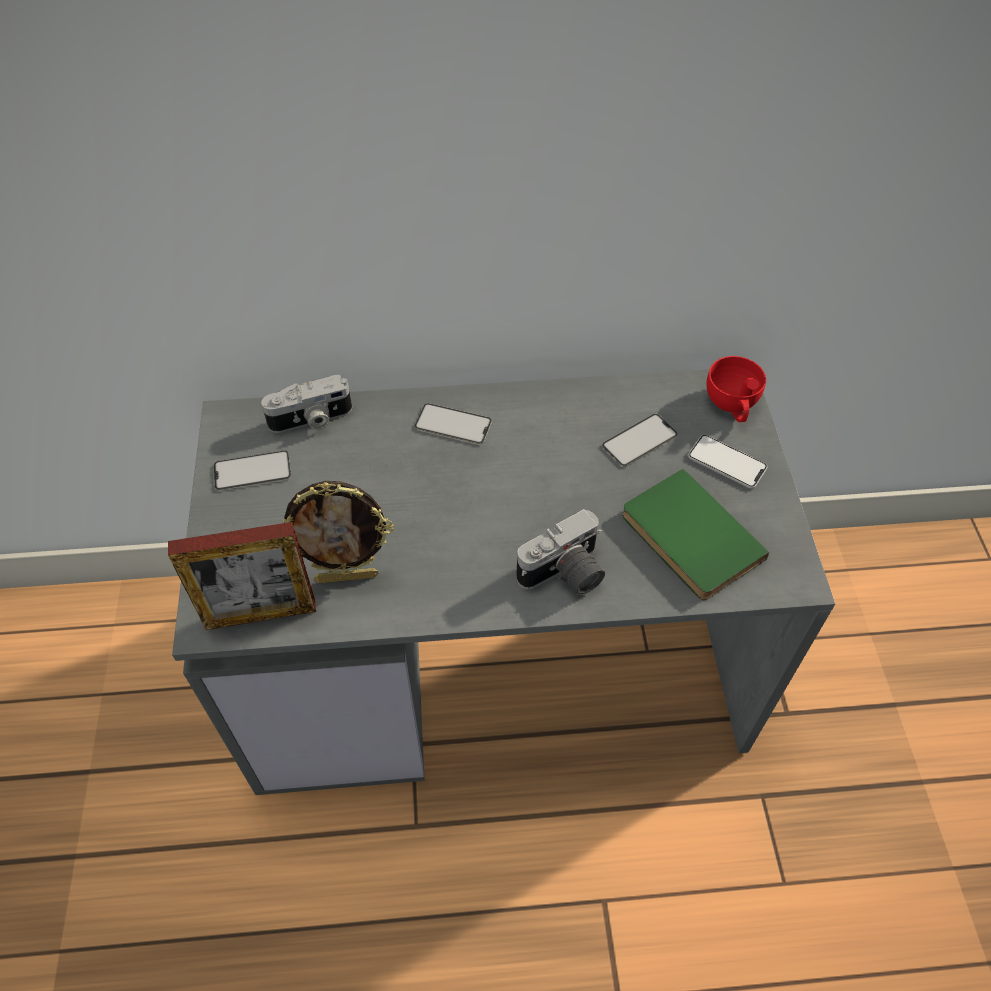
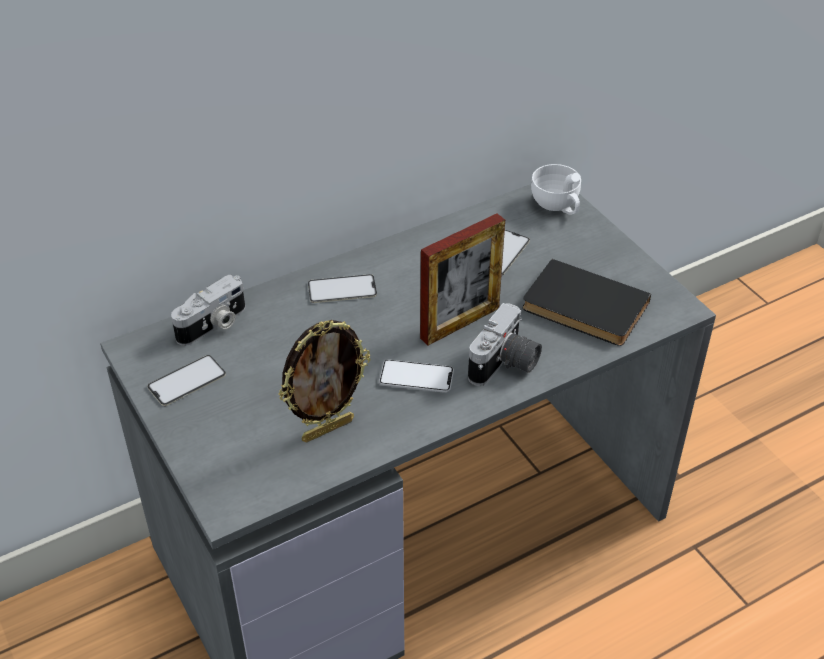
camera: 25 degrees left, 10 degrees down
(261, 614) = (271, 483): picture frame -> picture frame (460, 323)
(688, 539) = (583, 308): green book -> black book
(726, 462) = (579, 247): phone -> phone (416, 377)
(732, 405) = (557, 206): red cup -> white cup

